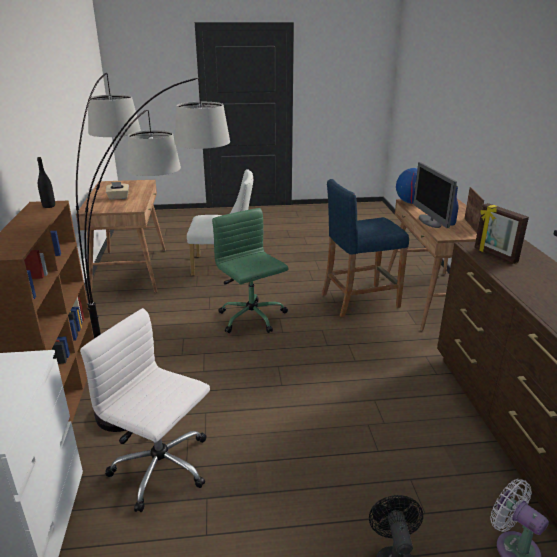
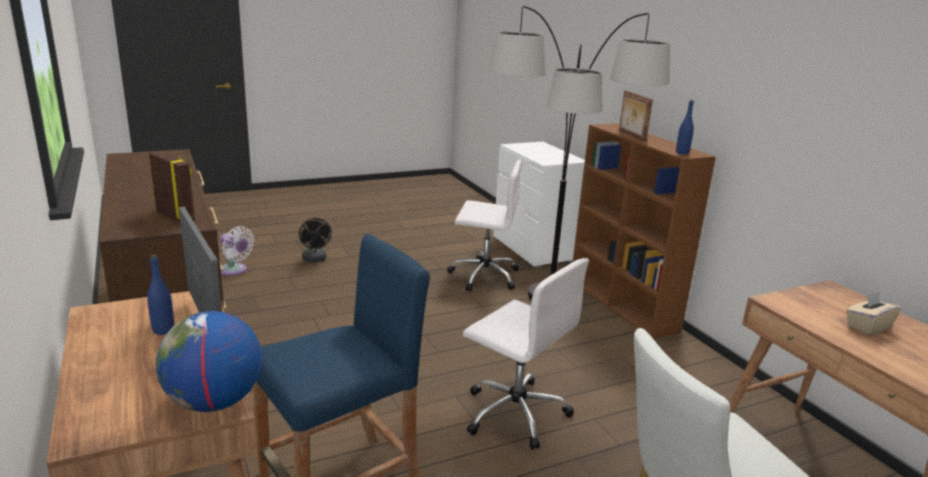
camera: 160 degrees right, 5 degrees down
(49, 206) = (682, 153): black bottle -> blue bottle
(252, 318) = (514, 412): green office chair -> white office chair
(471, 225) = (119, 329): picture frame -> picture frame (631, 136)

